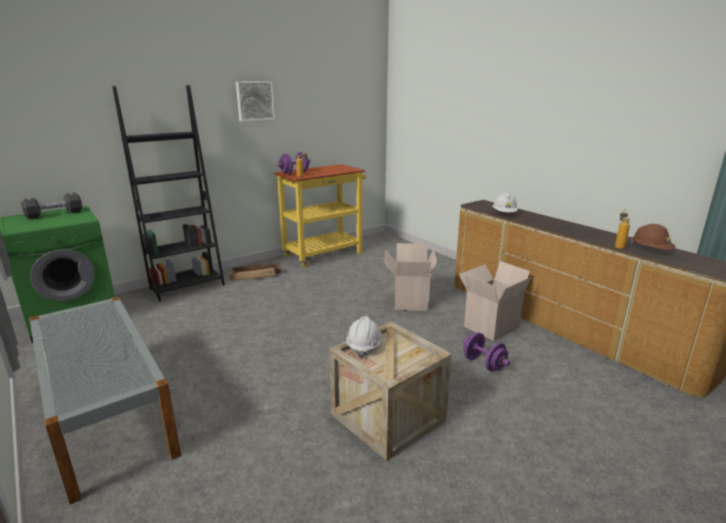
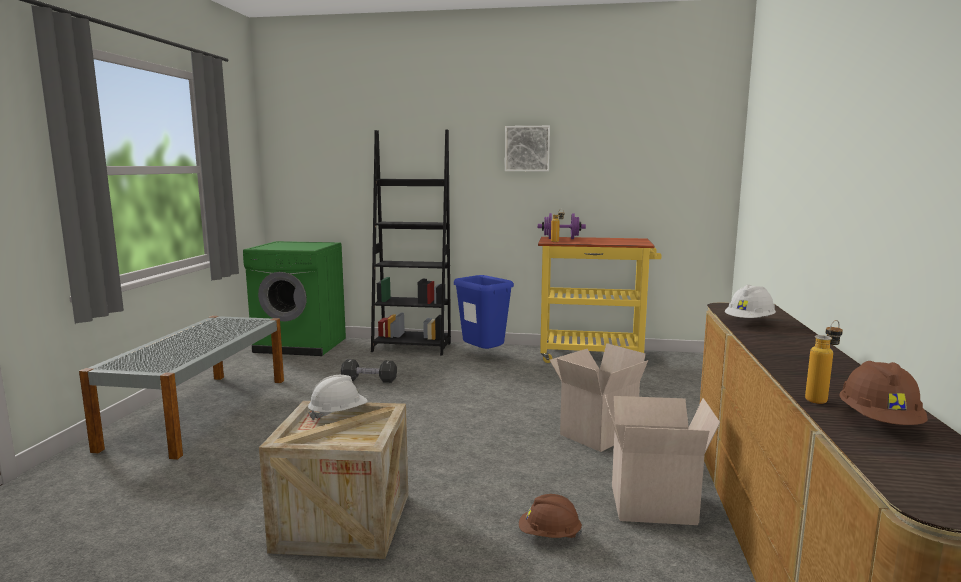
camera: 45 degrees right, 10 degrees down
(54, 214) = (305, 244): black dumbbell -> black dumbbell (369, 380)
(256, 276) = (483, 356): crate -> blue trash can
(483, 364) = (549, 535): purple dumbbell -> brown hard hat

